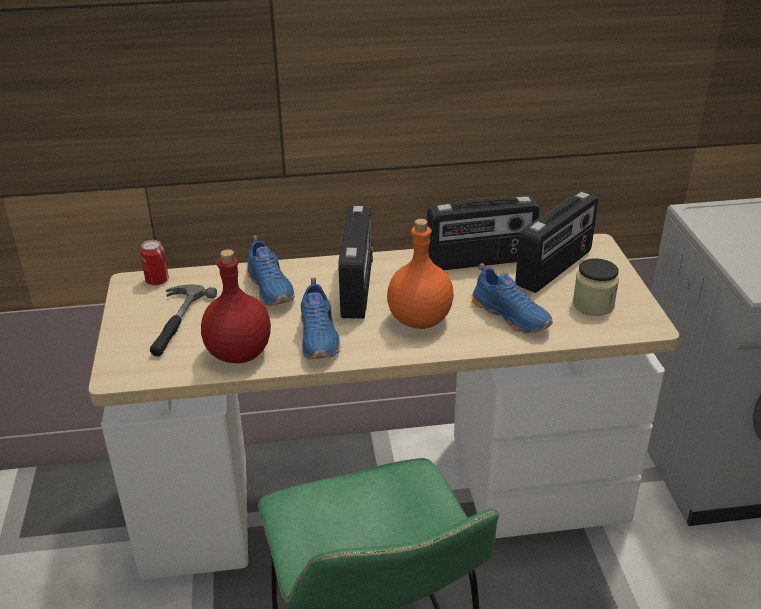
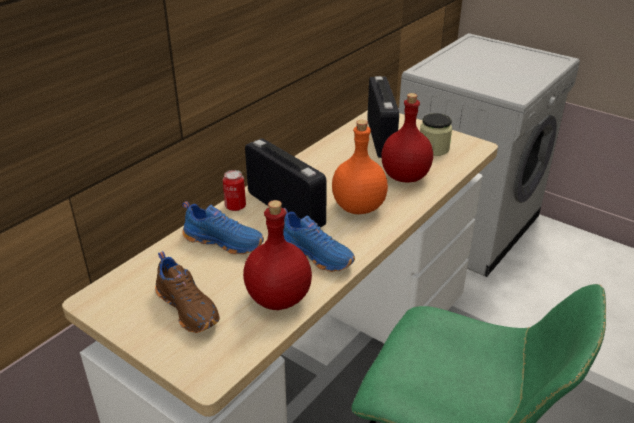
camera: 45 degrees left, 0 degrees up
(157, 280) = (115, 286): can -> can (235, 206)
(175, 323) = (189, 307): hammer -> brown shoe
(480, 261) = (333, 153): radio -> none
(512, 315) = (404, 176): blue shoe -> red bottle

